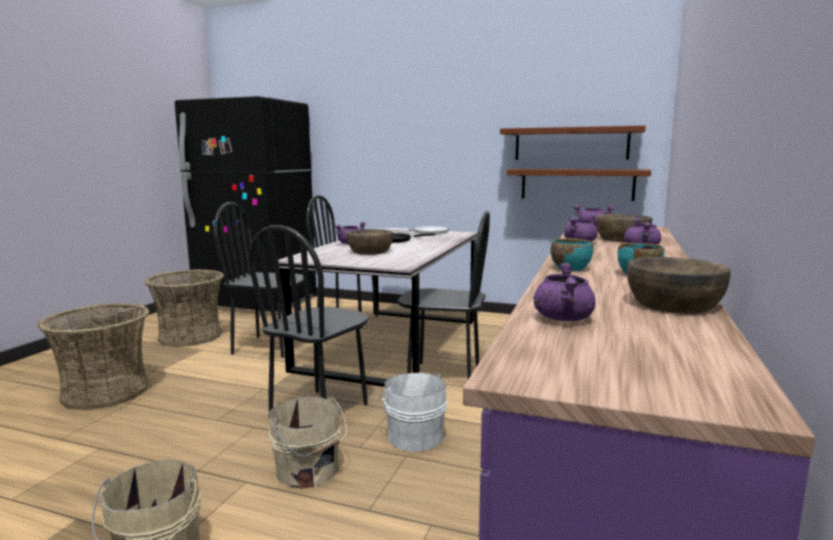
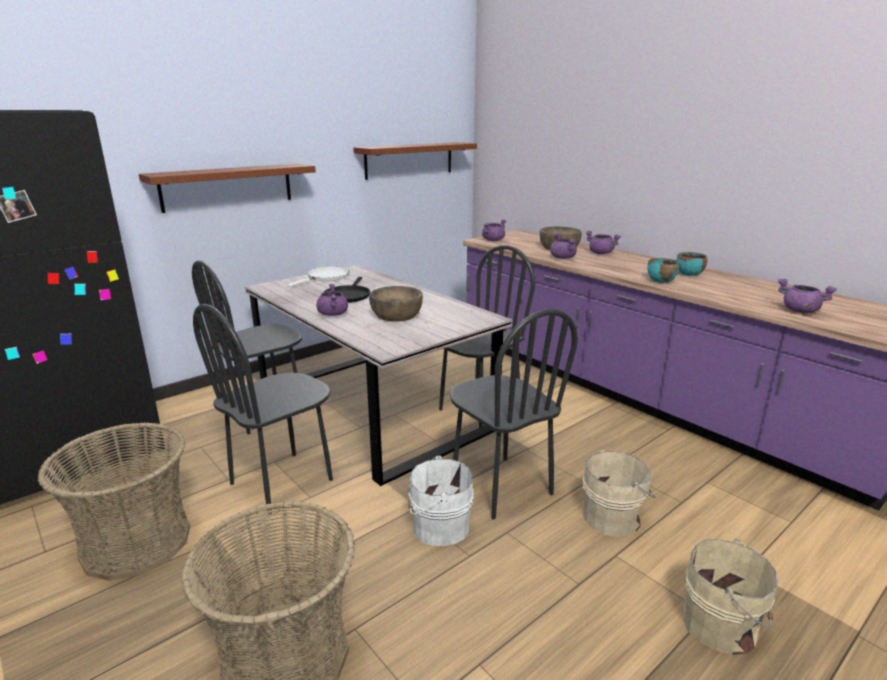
camera: 60 degrees left, 10 degrees up
(414, 436) = (581, 453): white bucket -> white bucket (438, 526)
(577, 184) = (416, 199): brown shelf -> brown shelf (227, 187)
(674, 304) = (770, 287): brown bowl -> none

